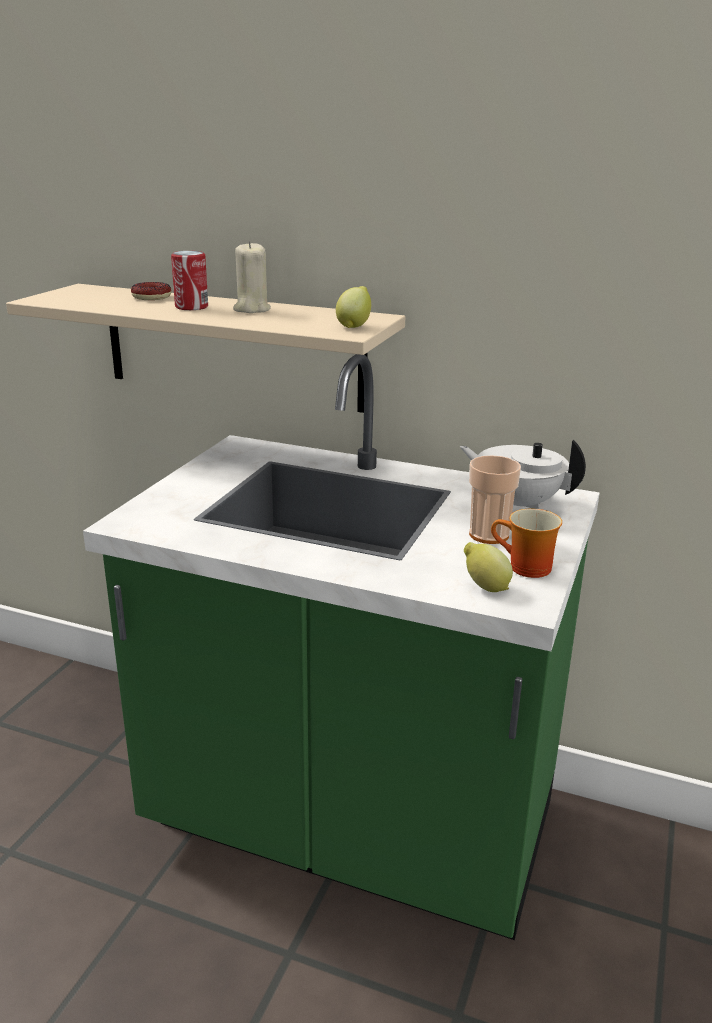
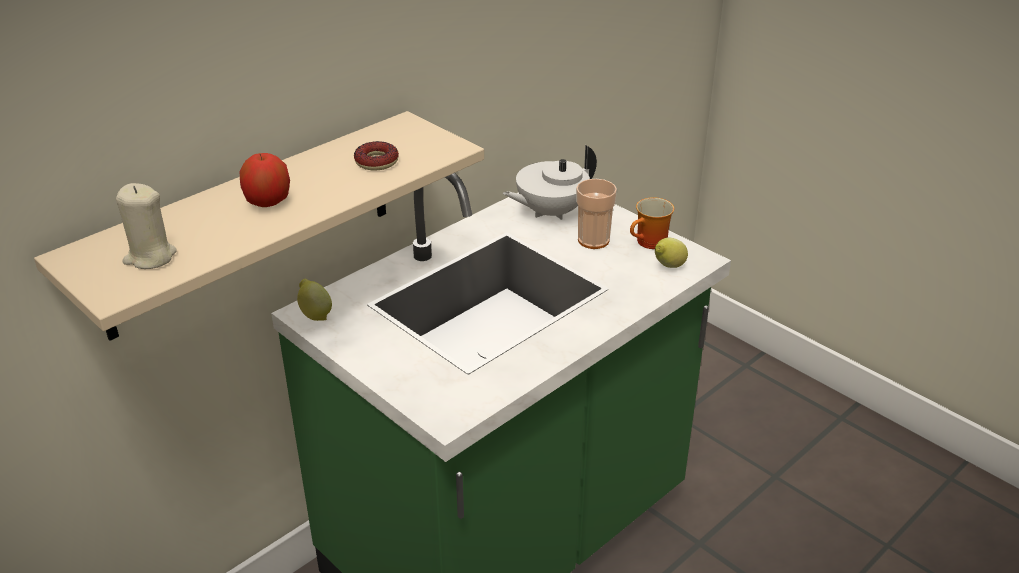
camera: 65 degrees left, 10 degrees up
(151, 297) = (189, 218): donut -> donut (376, 161)
(191, 307) = (267, 202): can -> apple
(251, 309) = (314, 173): beige candle -> beige candle (150, 257)
(354, 326) = (430, 140): lemon -> lemon (315, 314)

